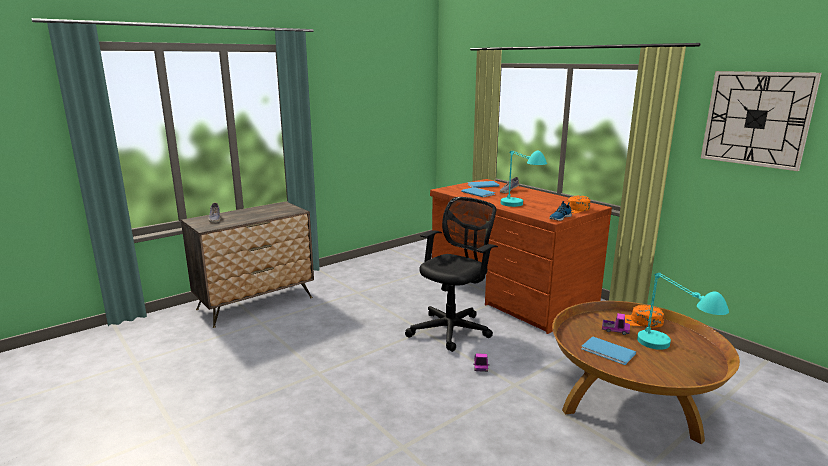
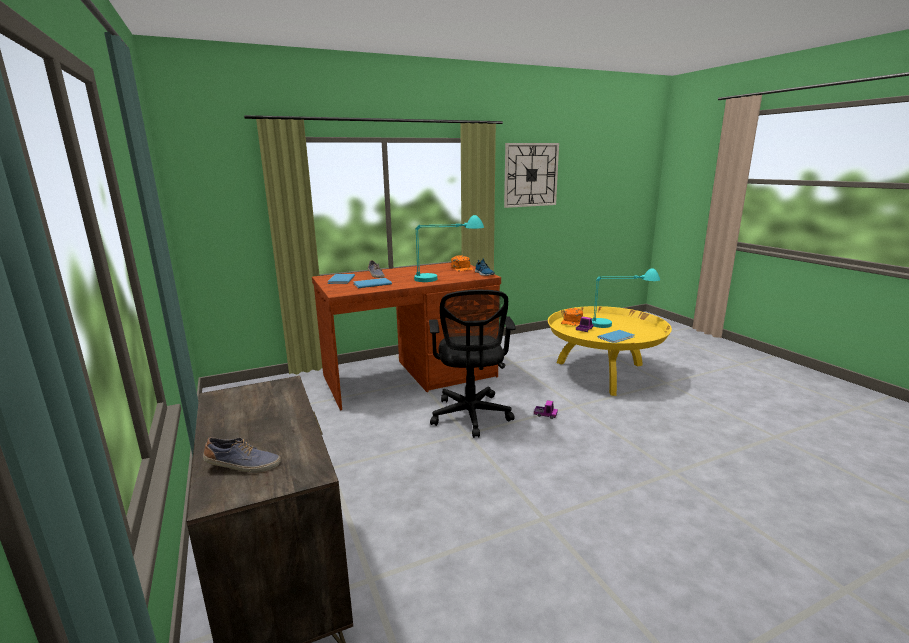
camera: 75 degrees left, 0 degrees up
(452, 329) = (471, 417): black office chair -> black office chair turned 150 degrees counterclockwise
(630, 405) = (603, 373): brown coffee table -> yellow coffee table

